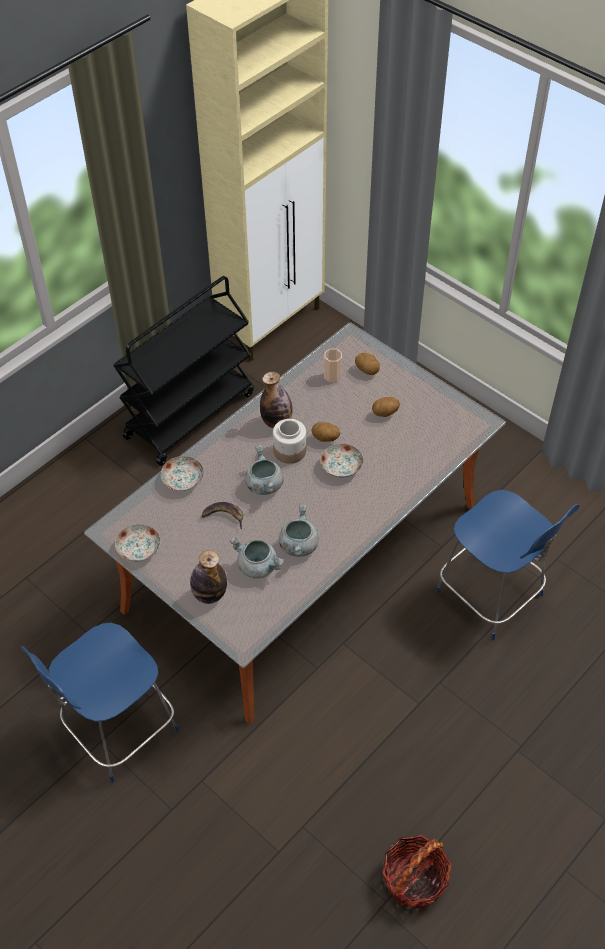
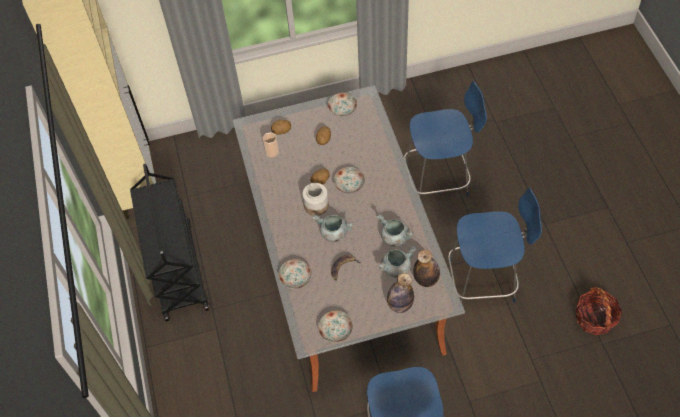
camera: 55 degrees left, 5 degrees up
(277, 422) = (287, 201): bottle -> bottle (426, 279)
(380, 718) = (484, 280): none -> blue chair
(443, 408) = (342, 109): none -> plate

